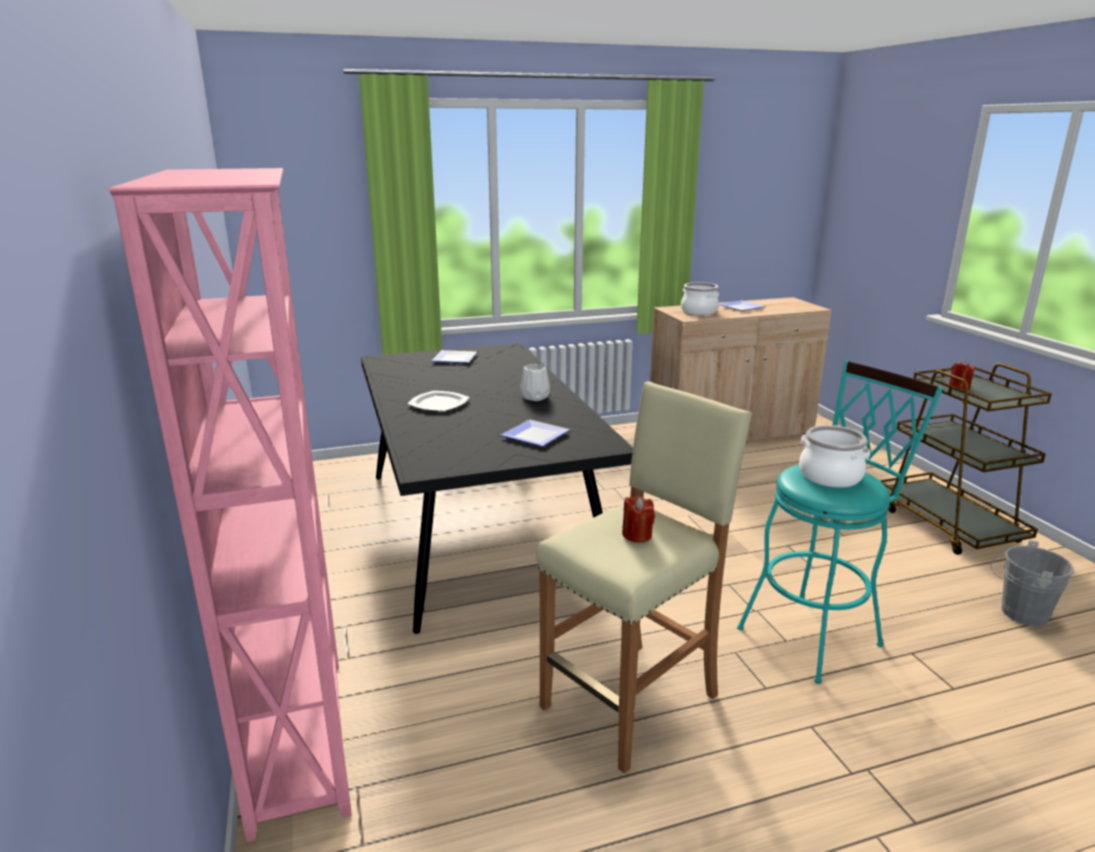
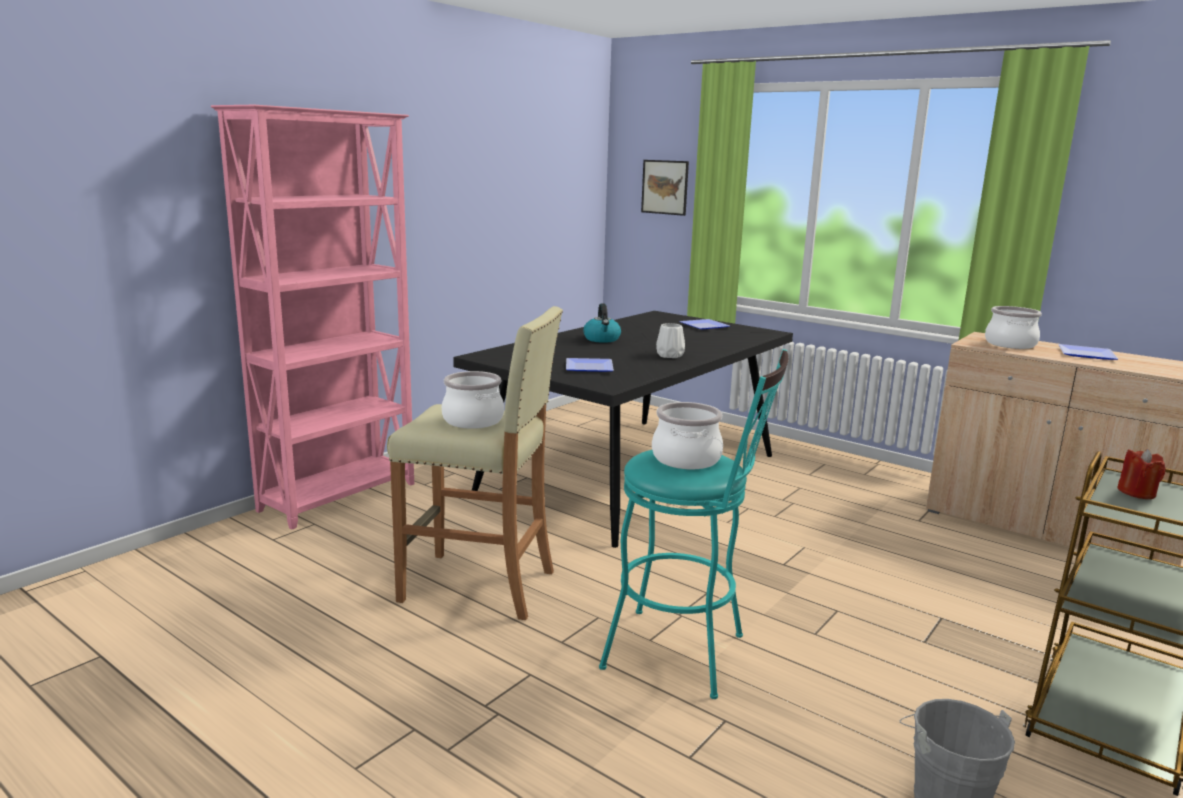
camera: 55 degrees right, 5 degrees down
(317, 216) = (665, 187): none -> picture
(438, 403) = (602, 339): plate -> kettle
(637, 535) = (472, 421): red candle -> cooking pot

